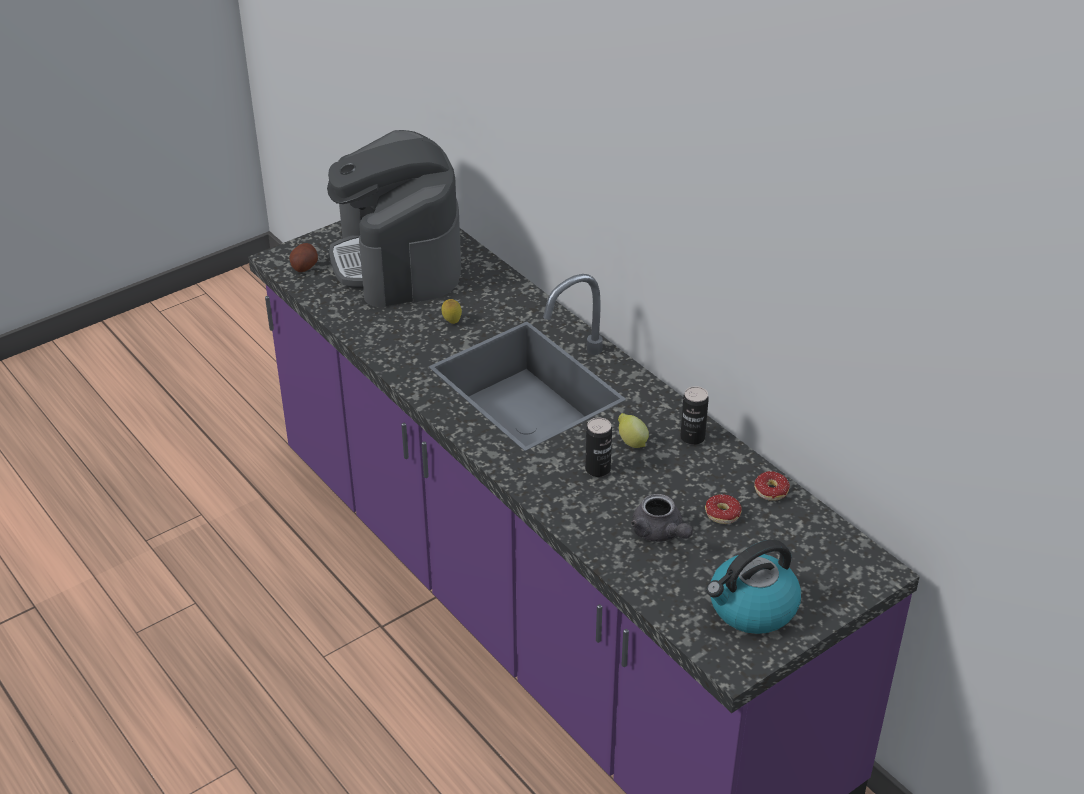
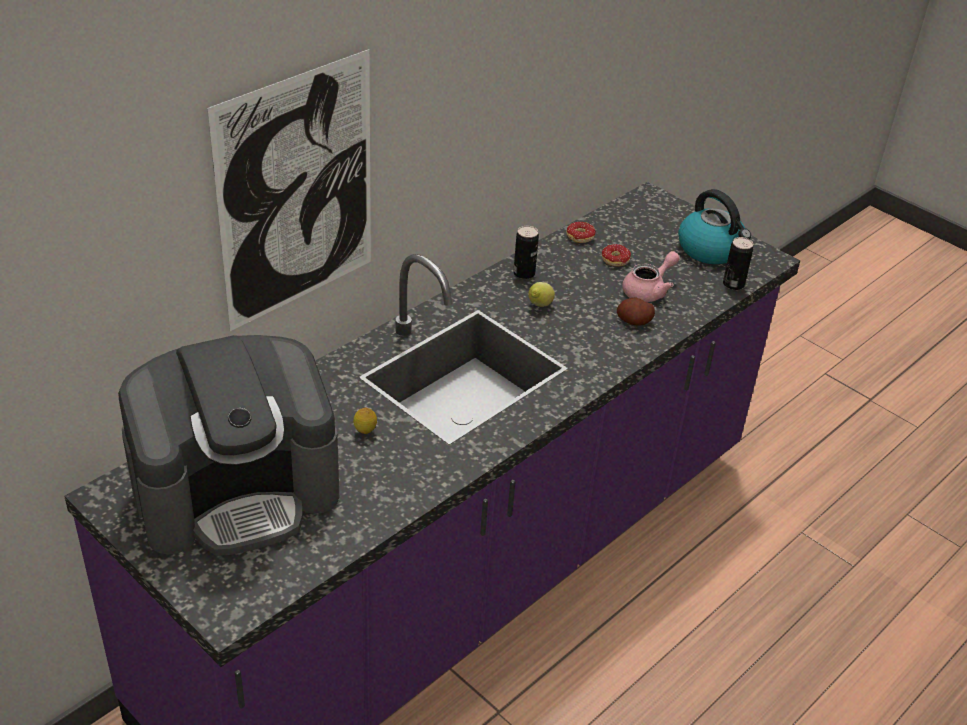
camera: 100 degrees left, 0 degrees up
(304, 267) = (249, 583): potato -> potato (634, 321)
(562, 143) = (297, 193): none -> picture
(597, 469) = (581, 324): can -> can (733, 284)
(660, 533) = (649, 290): grey teapot -> pink teapot

